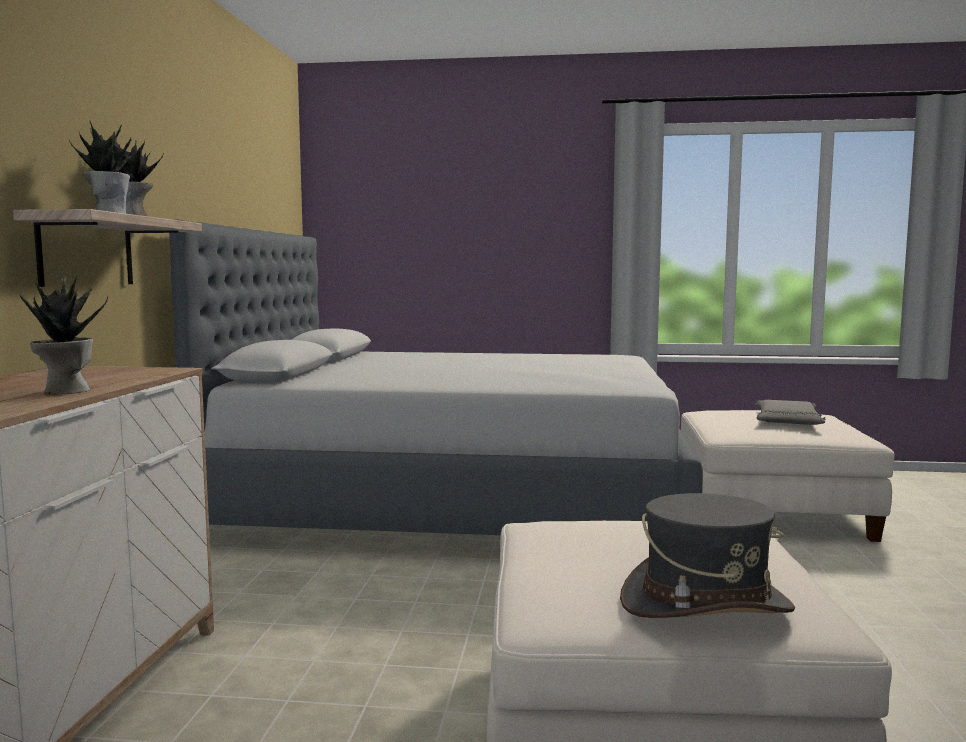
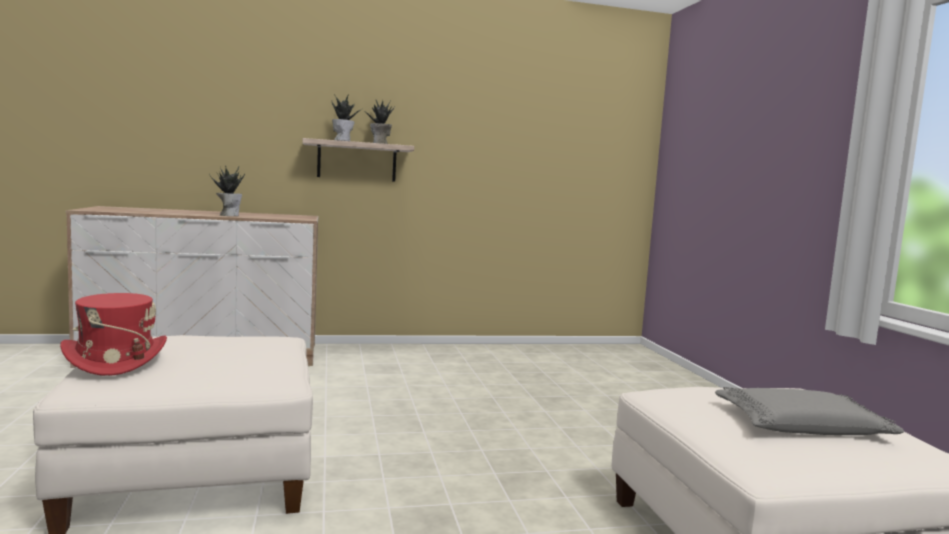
camera: 70 degrees right, 0 degrees up
(458, 501) = (586, 393): grey bed -> none
(705, 605) = (115, 360): grey hat -> red hat

